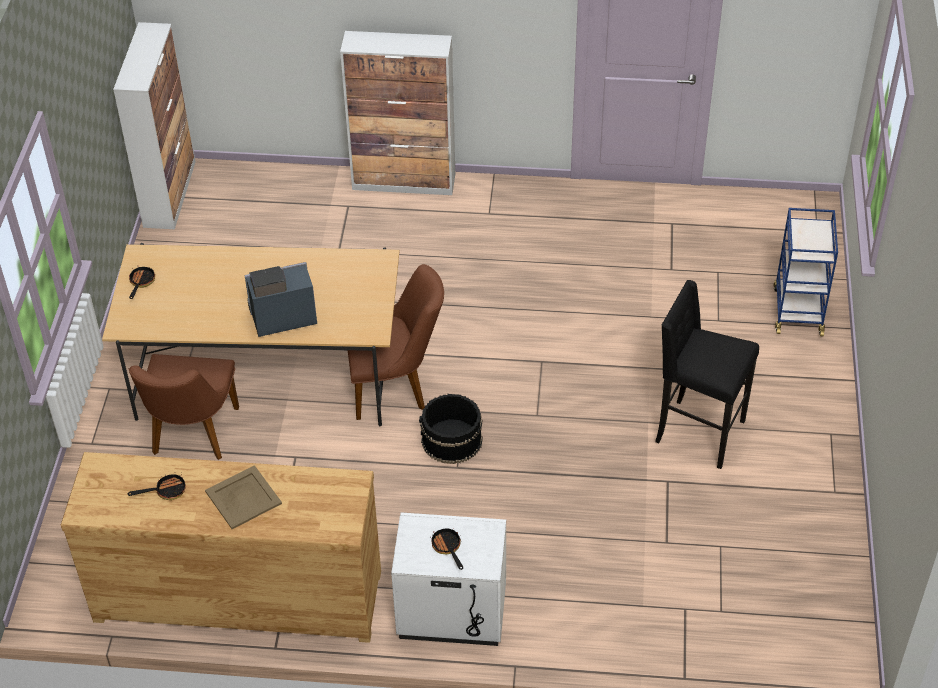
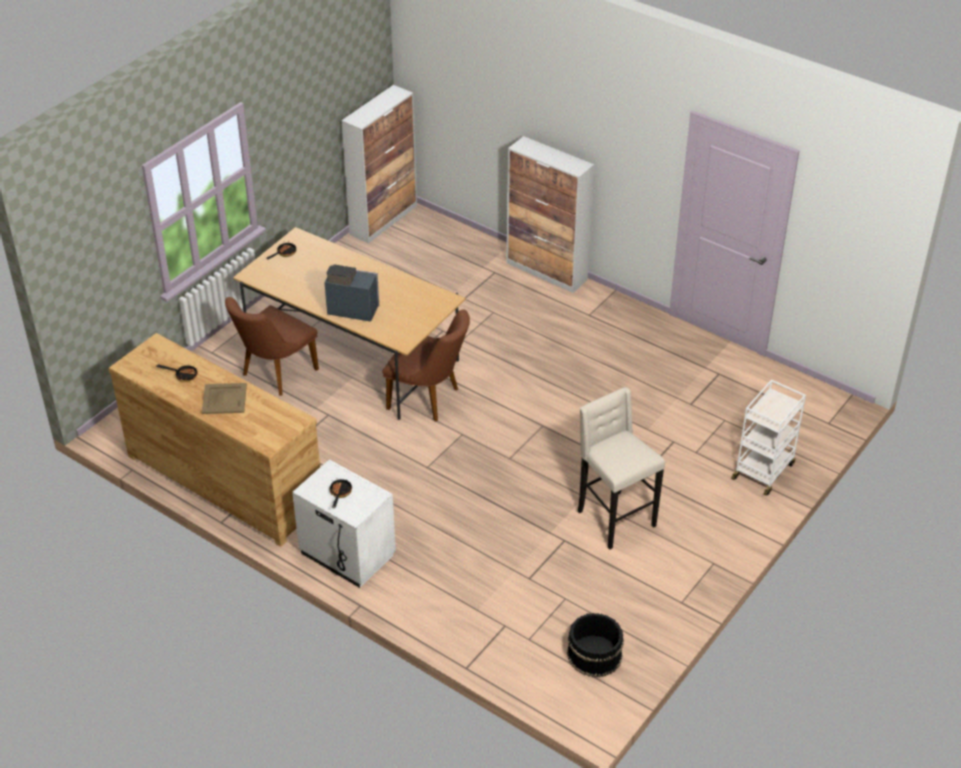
camera: 30 degrees right, 5 degrees down
(451, 441) = (437, 449): black bucket -> black bucket (594, 655)
(697, 432) = (614, 518): black stool -> beige stool
(797, 310) = (763, 470): blue cart -> white cart

